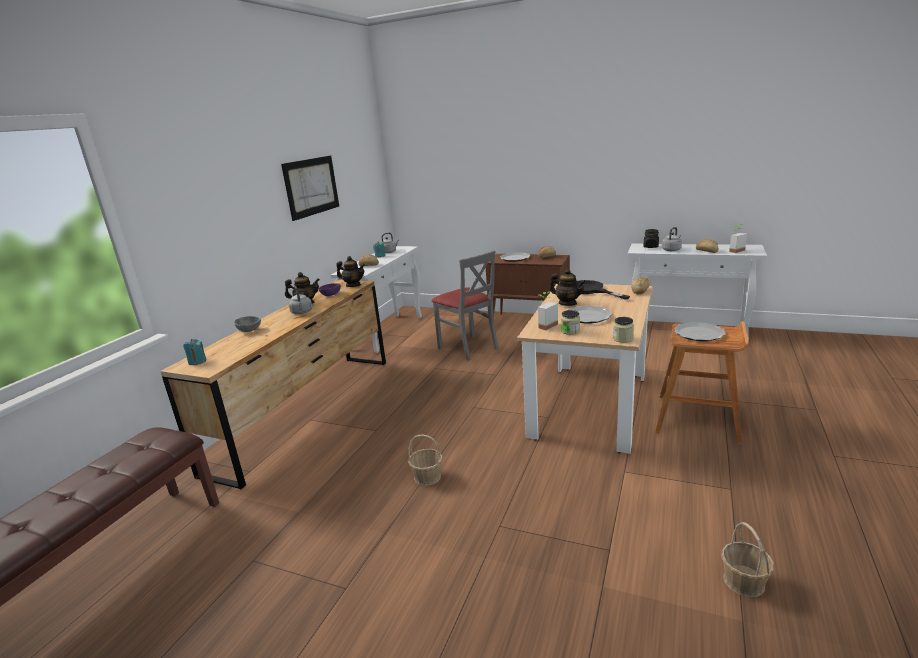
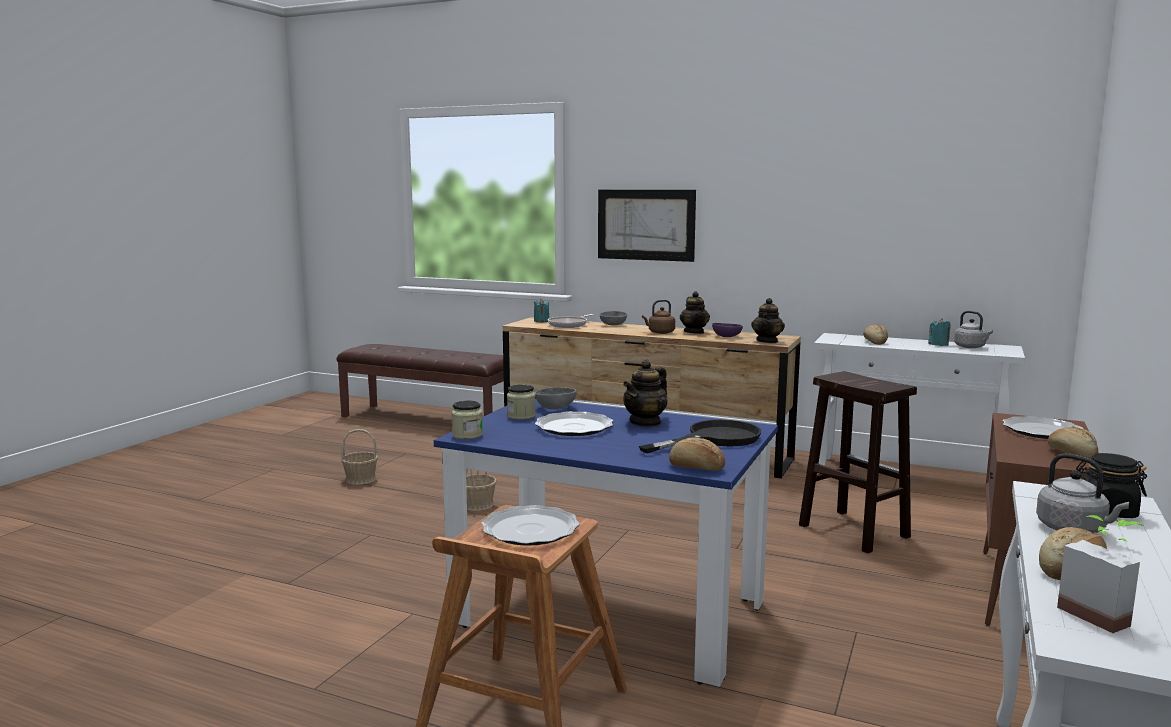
camera: 90 degrees right, 10 degrees down
(235, 346) = (569, 325): none -> frying pan
(302, 312) = (660, 332): grey kettle -> brown kettle
(311, 186) = (838, 203): picture -> picture (645, 225)
(468, 348) = (852, 530): grey chair -> brown stool
(545, 325) = (554, 408): potted plant -> grey bowl
(590, 405) = (609, 613): beige dining table -> blue dining table
(743, 582) = (169, 649): basket -> basket (360, 479)

